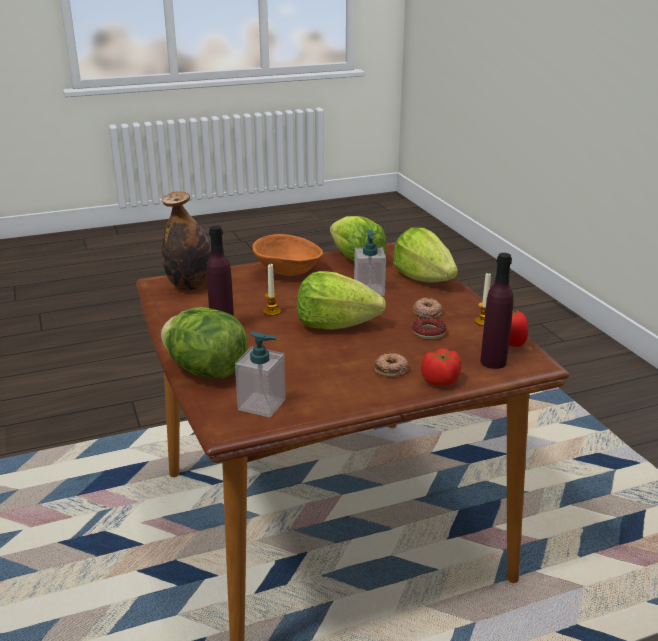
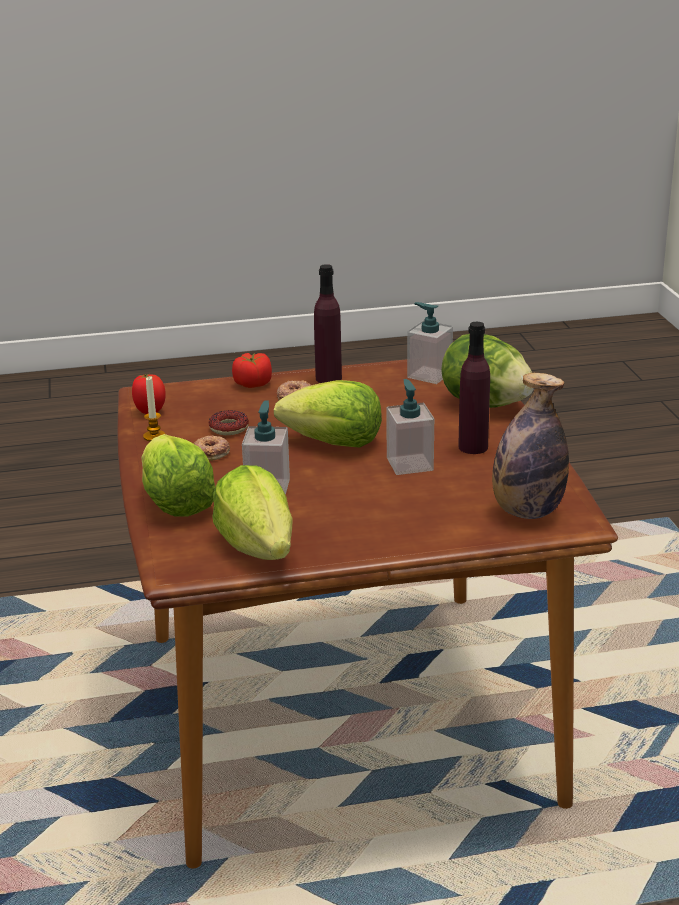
camera: 170 degrees left, 0 degrees up
(272, 312) = (409, 464): candle -> soap dispenser
(288, 272) = (376, 528): orange bowl -> none
(493, 362) = (186, 396): purple bottle -> purple bottle (328, 378)

